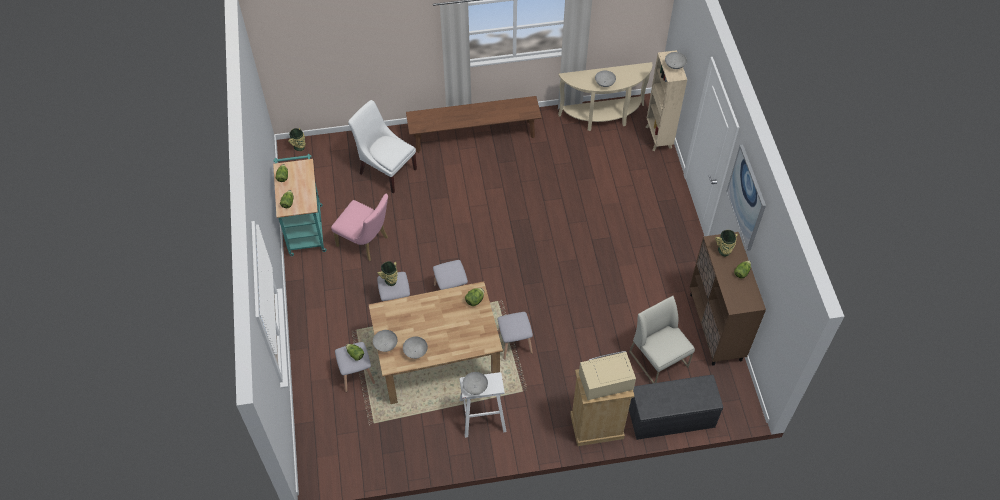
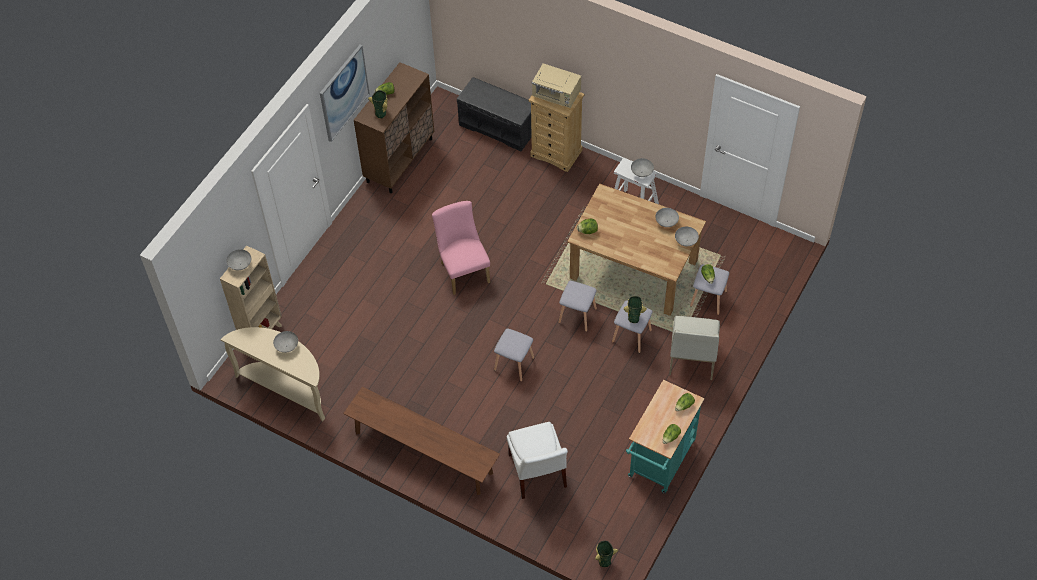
camera: 140 degrees left, 0 degrees up
(366, 243) = (615, 408): pink chair -> pink chair (463, 270)
(515, 344) = (562, 243): grey stool -> grey stool (514, 363)
(659, 359) = (465, 165): white chair -> white chair (691, 357)

